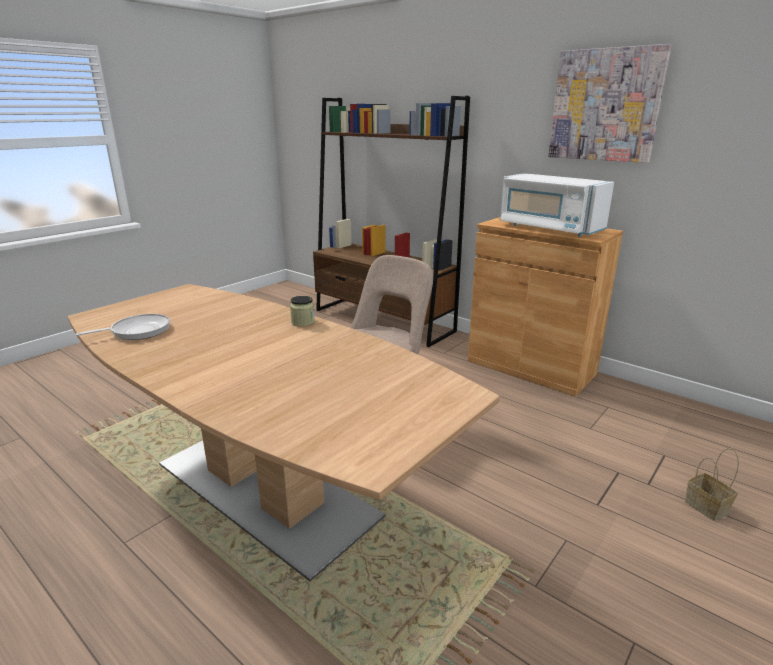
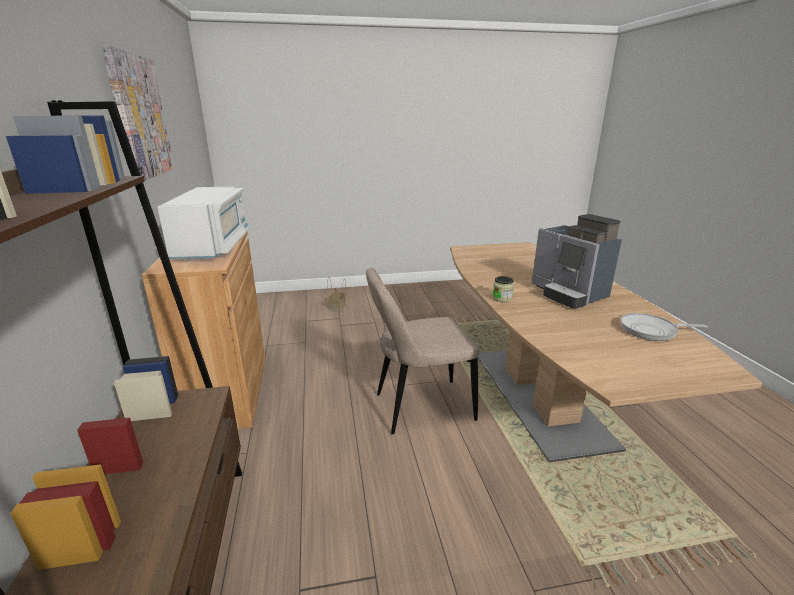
camera: 140 degrees left, 0 degrees up
(229, 349) = (568, 294): none -> coffee machine

